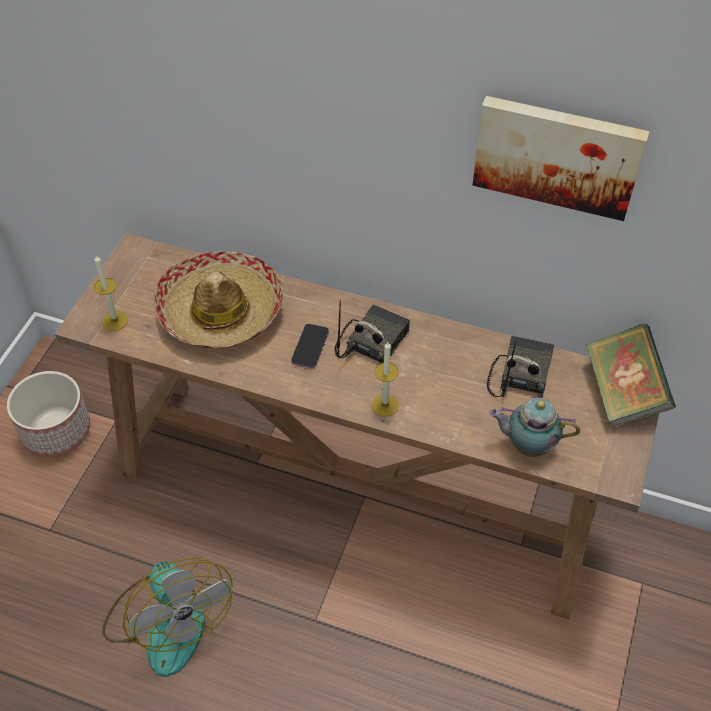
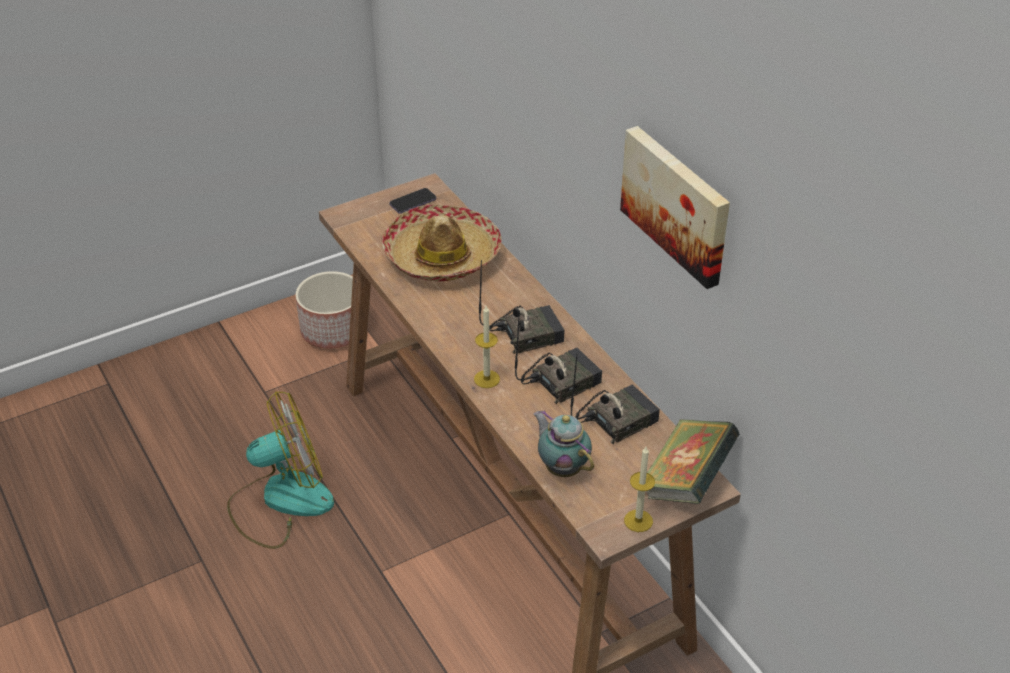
camera: 40 degrees right, 10 degrees down
(115, 321) = (364, 224): candle -> candle (638, 521)
(168, 620) = (280, 501): fan -> fan turned 120 degrees counterclockwise
(310, 347) = (477, 312): phone -> phone (413, 202)
(443, 367) = (561, 380): none -> radio

